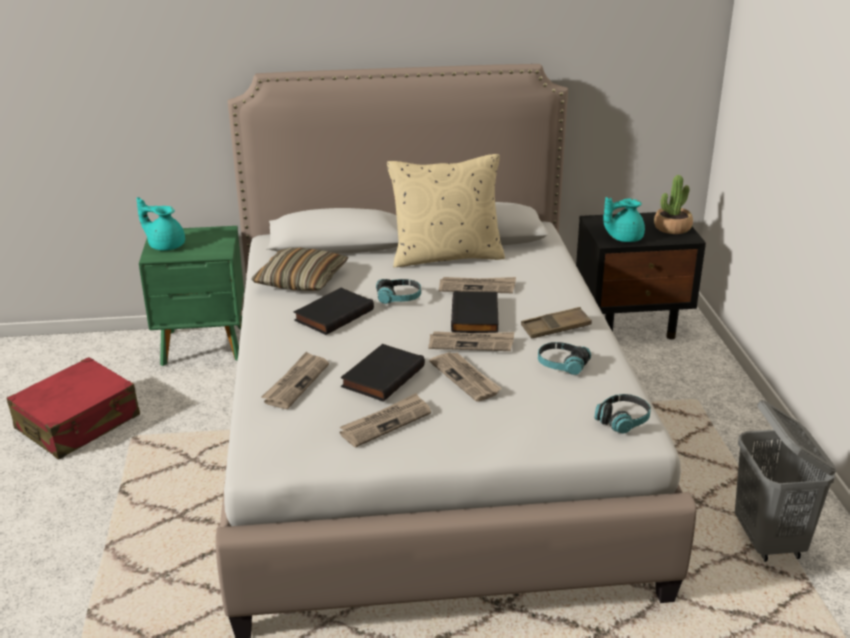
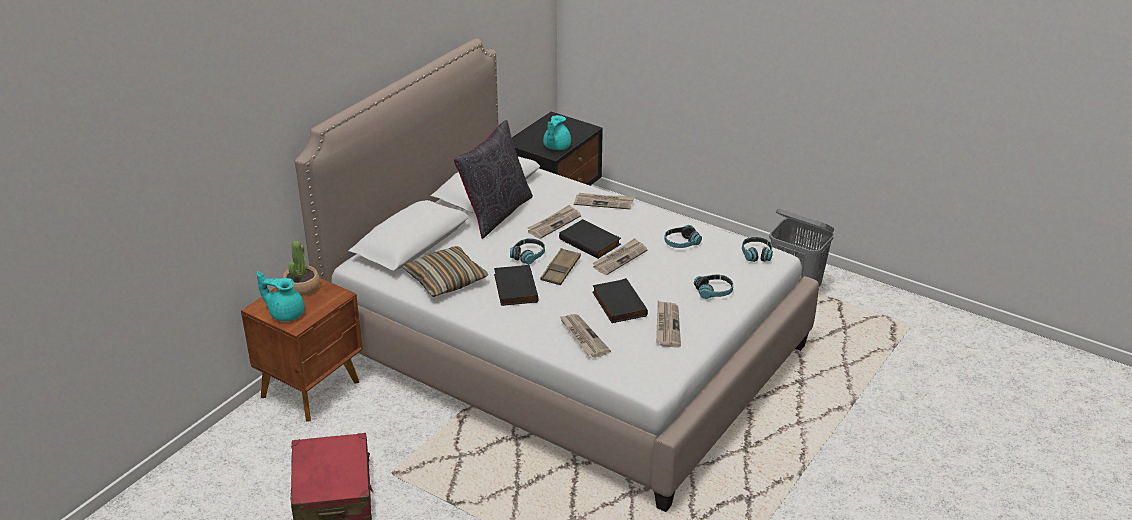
camera: 50 degrees left, 5 degrees up
(165, 245) = (285, 313): turquoise teapot -> turquoise teapot turned 45 degrees clockwise
(205, 346) = (312, 389): green nightstand -> brown nightstand
(446, 256) = (496, 213): beige pillow -> black pillow
(466, 378) = (654, 279): newspaper -> newspaper (604, 202)
(499, 424) = (714, 292): none -> headphones
(555, 328) = (640, 224): brown tray -> brown tray (560, 270)
(672, 228) = (568, 126): potted plant -> potted plant (301, 287)

